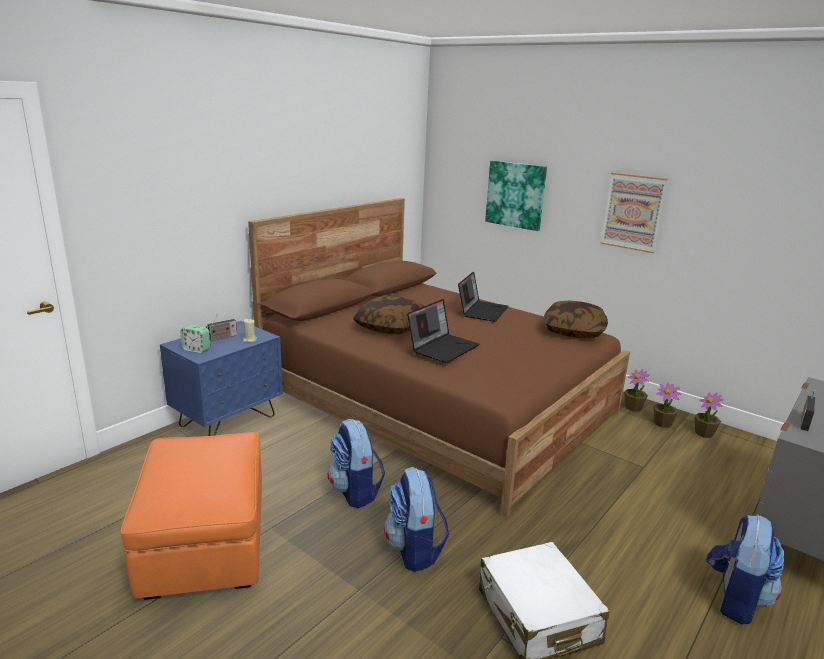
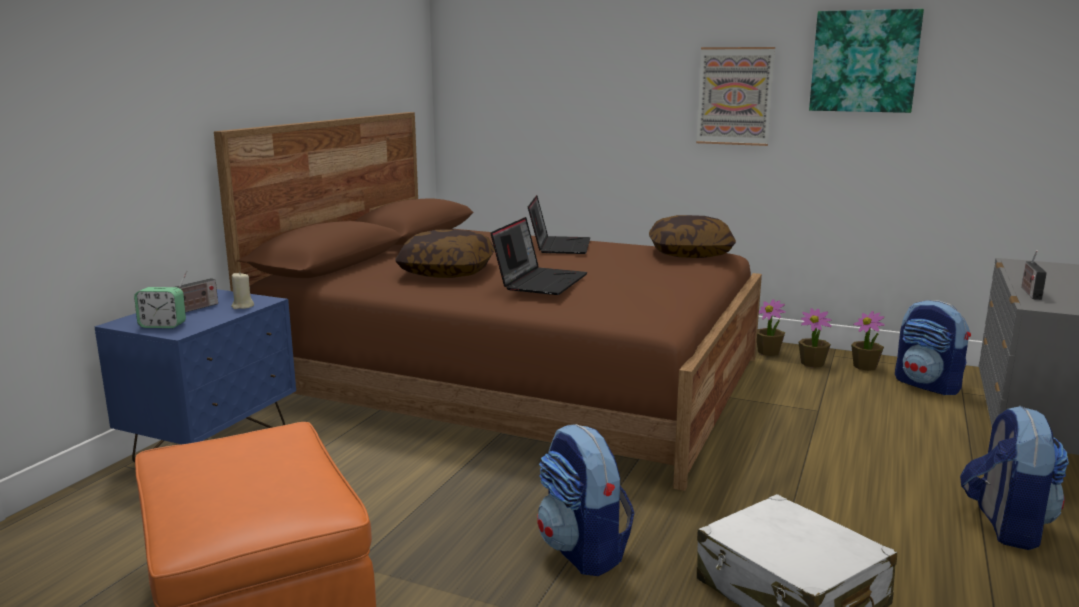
camera: 15 degrees left, 5 degrees down
(355, 491) = (459, 498): backpack -> backpack (928, 385)
(516, 195) = (571, 94): picture -> picture (864, 61)

